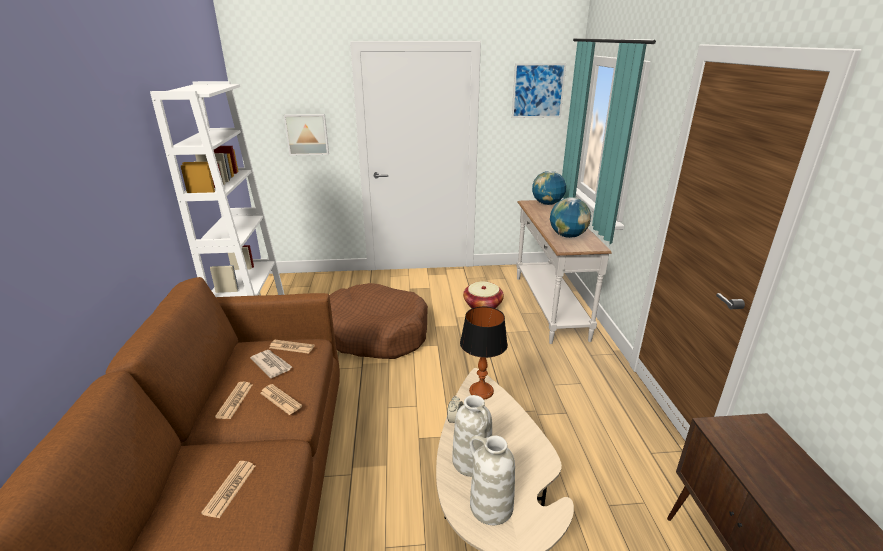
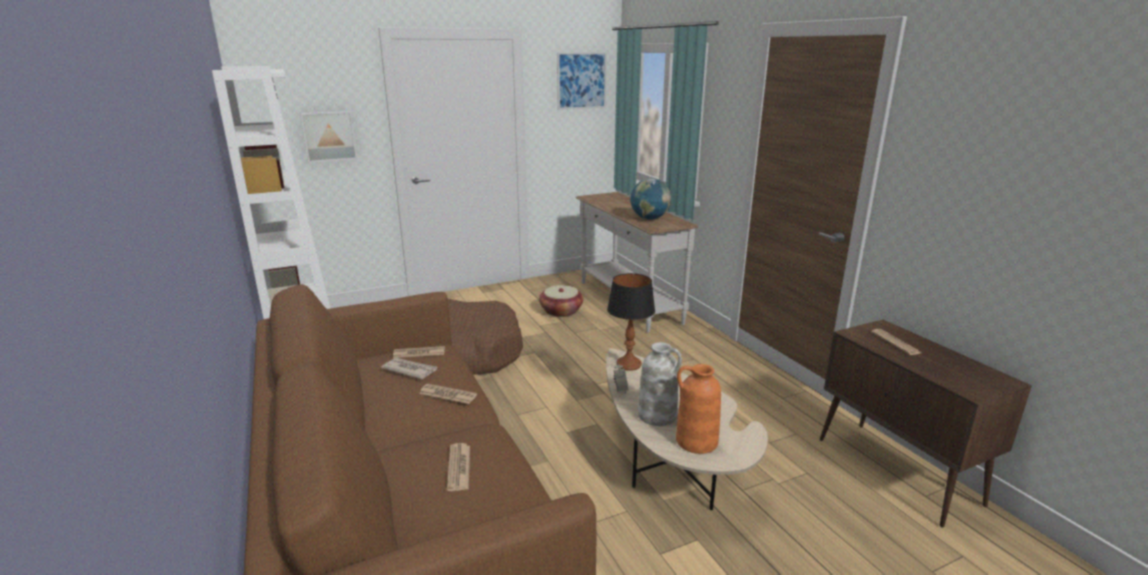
camera: 20 degrees left, 5 degrees down
(235, 400) = (395, 405): newspaper -> newspaper (895, 342)
(490, 506) = (696, 441): white vase -> orange vase
(547, 204) = (608, 196): globe -> none

